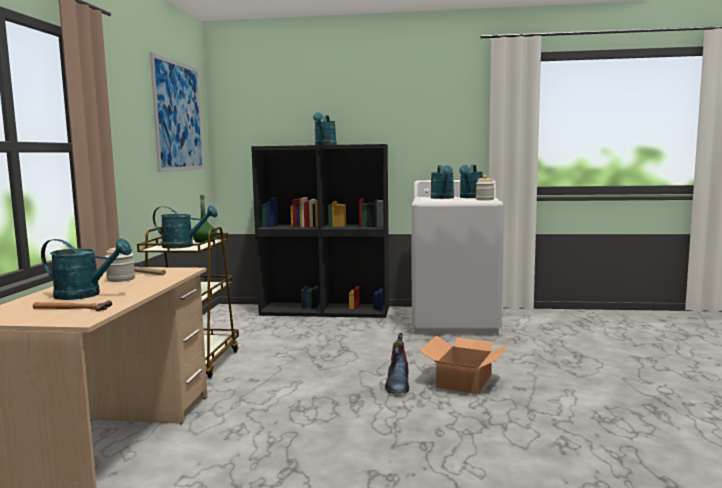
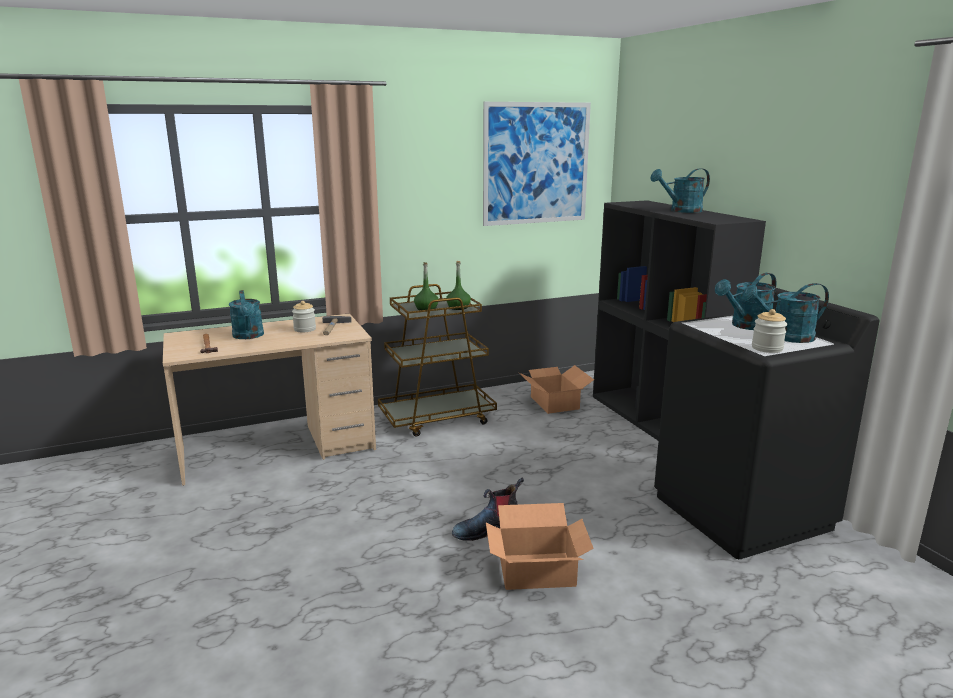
camera: 60 degrees right, 10 degrees up
(184, 246) = (426, 308): turquoise watering can -> green bottle
(245, 326) = (555, 402): none -> cardboard box
(455, 323) = (742, 512): white washing machine -> black washing machine

